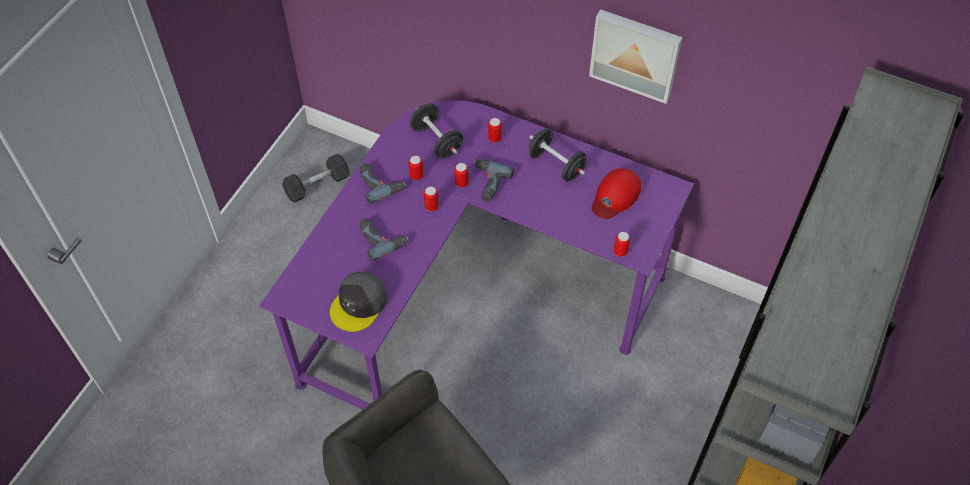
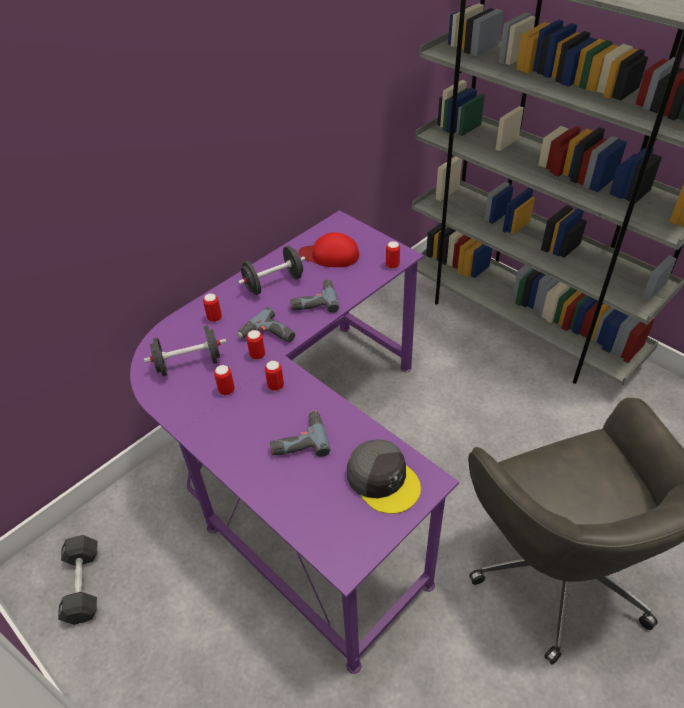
camera: 70 degrees left, 10 degrees down
(380, 183) = (218, 425): power drill -> power drill (313, 301)
(615, 196) = (330, 255): red cap -> red cap turned 135 degrees clockwise
(635, 54) = (264, 116): picture -> none

